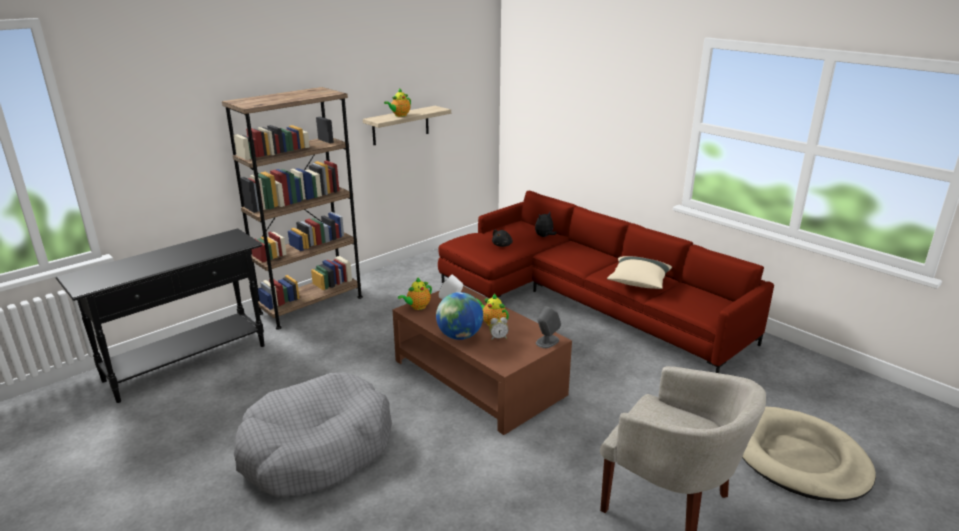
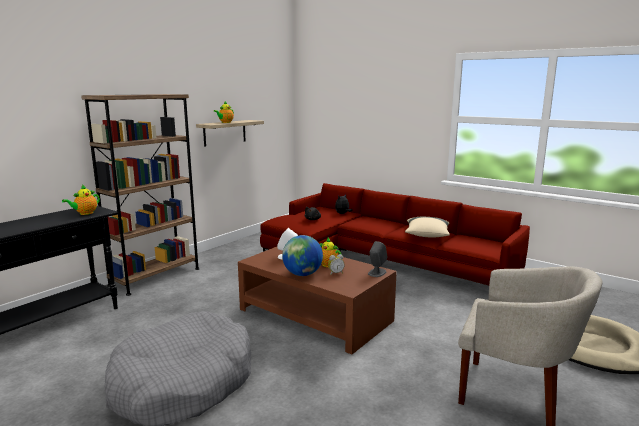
camera: 10 degrees left, 10 degrees down
(417, 307) = (259, 258): teapot -> teapot (85, 213)

